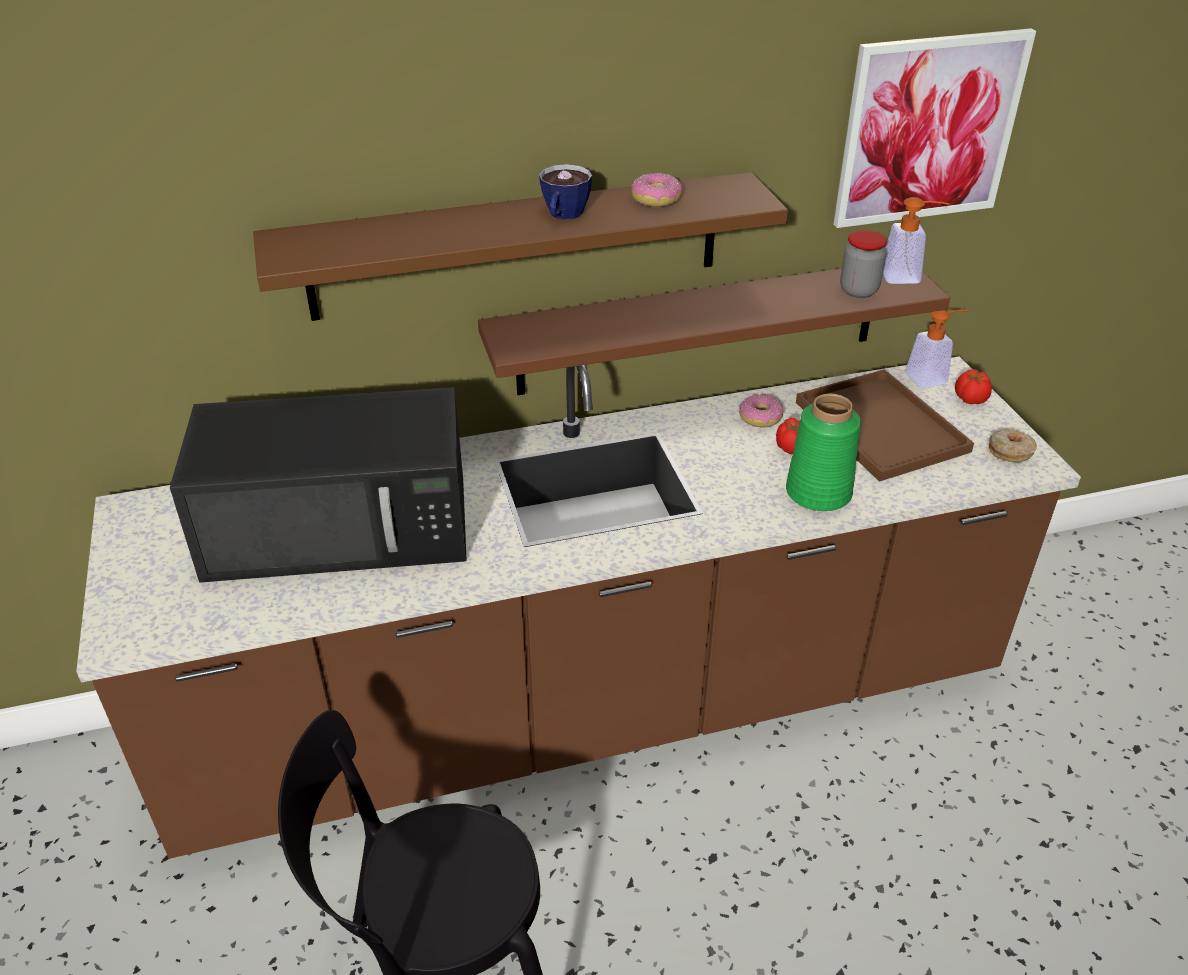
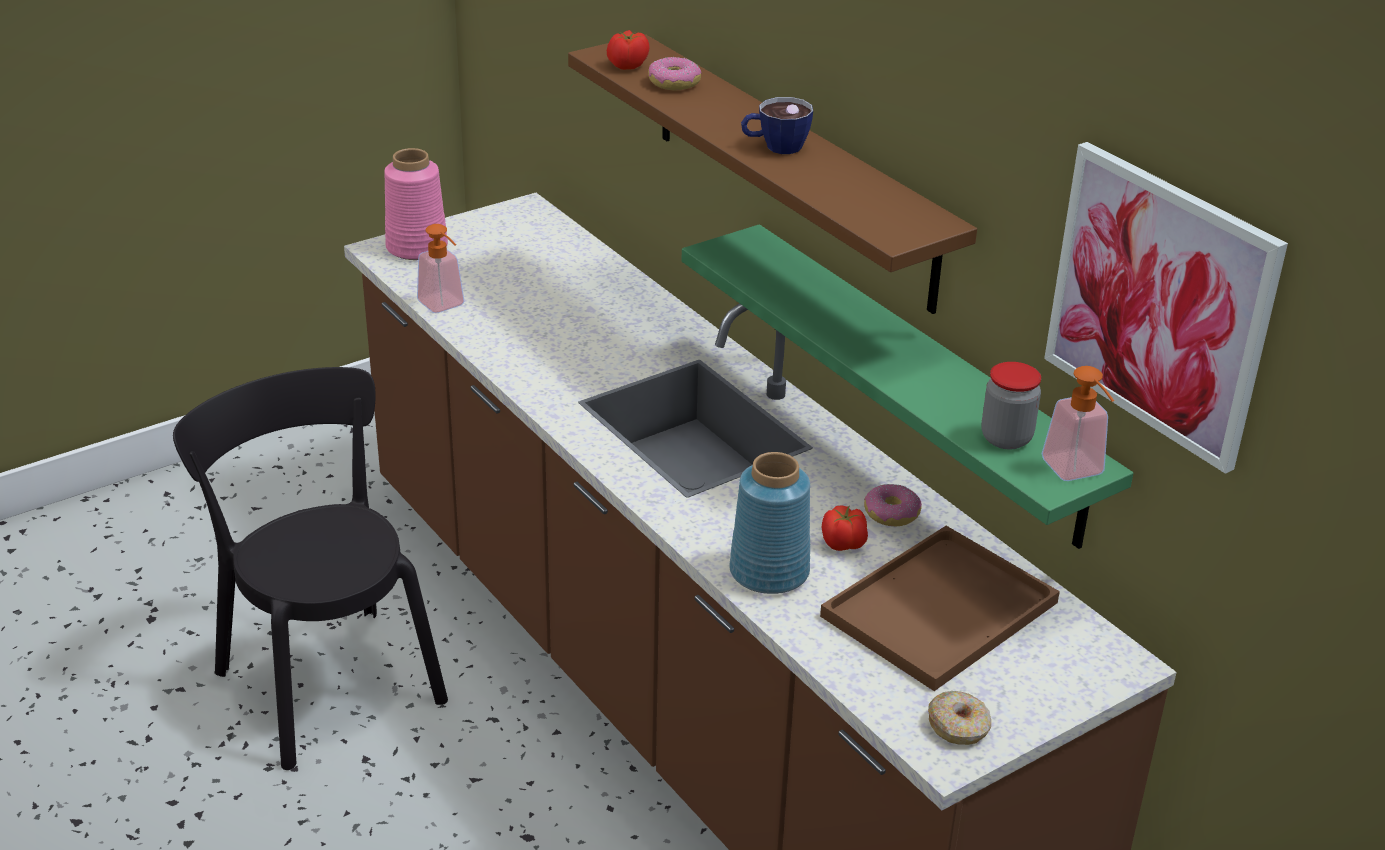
camera: 70 degrees right, 5 degrees down
(139, 607) = (417, 248): none -> pink vase
(343, 526) = (557, 306): black microwave -> none
(656, 199) = (852, 185): donut -> donut (674, 83)
(699, 327) = (921, 382): brown shelf -> green shelf
(819, 492) = (770, 572): green vase -> blue vase
(932, 377) = (1095, 647): soap dispenser -> soap dispenser (445, 306)
(970, 399) = (1063, 685): tomato -> tomato (627, 66)

